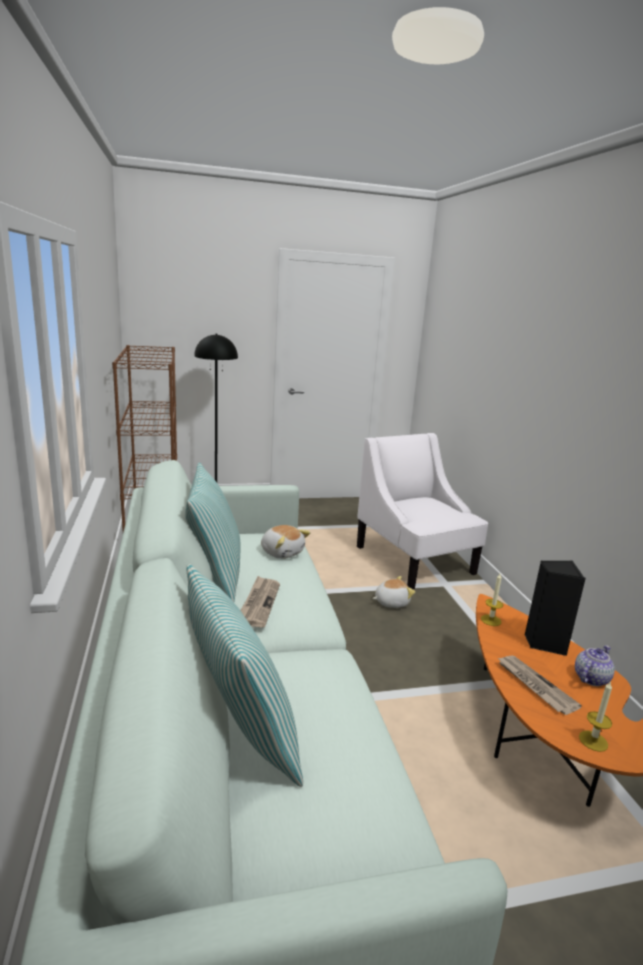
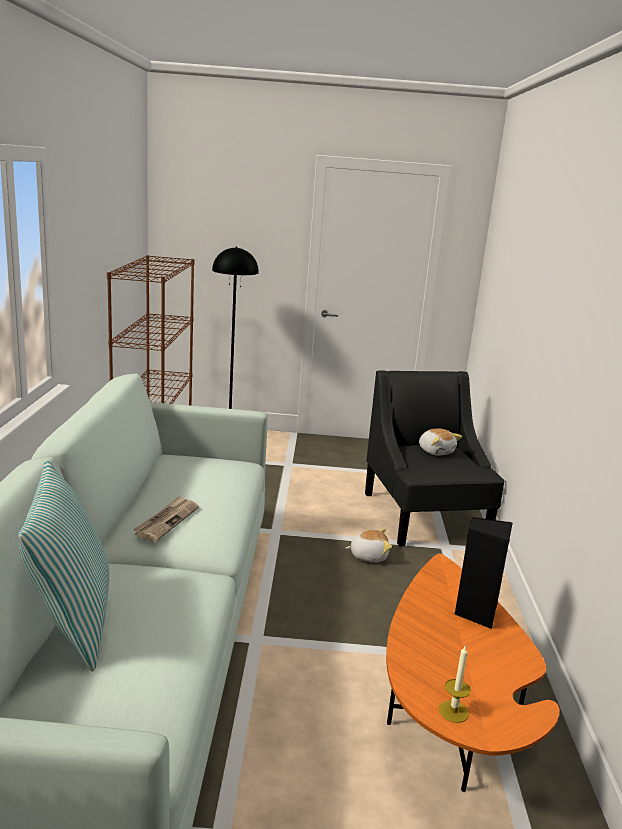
camera: 15 degrees right, 0 degrees up
(214, 575) = (143, 491): pillow -> none
(282, 552) = (225, 478): plush toy -> plush toy (436, 451)
(414, 560) = (424, 516): white armchair -> black armchair
(491, 620) = (430, 581): candle -> none
(534, 685) = (429, 650): newspaper -> none
(590, 678) = (502, 655): teapot -> none

